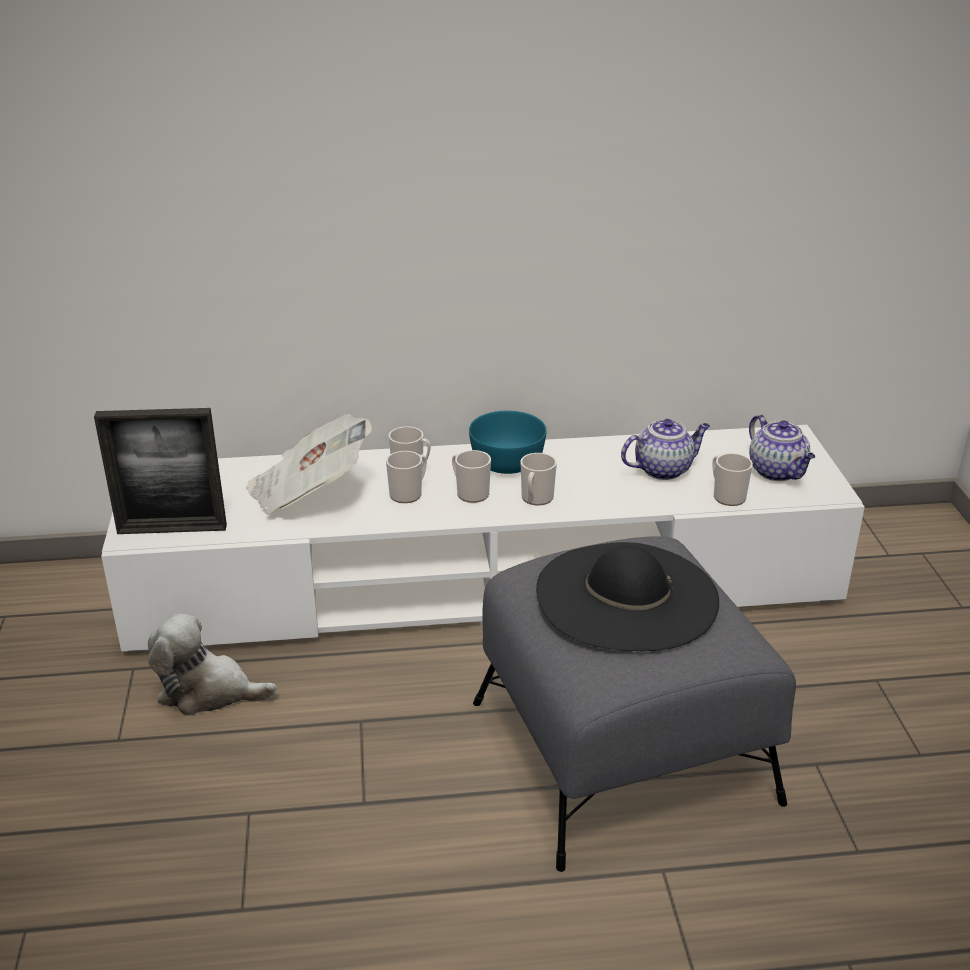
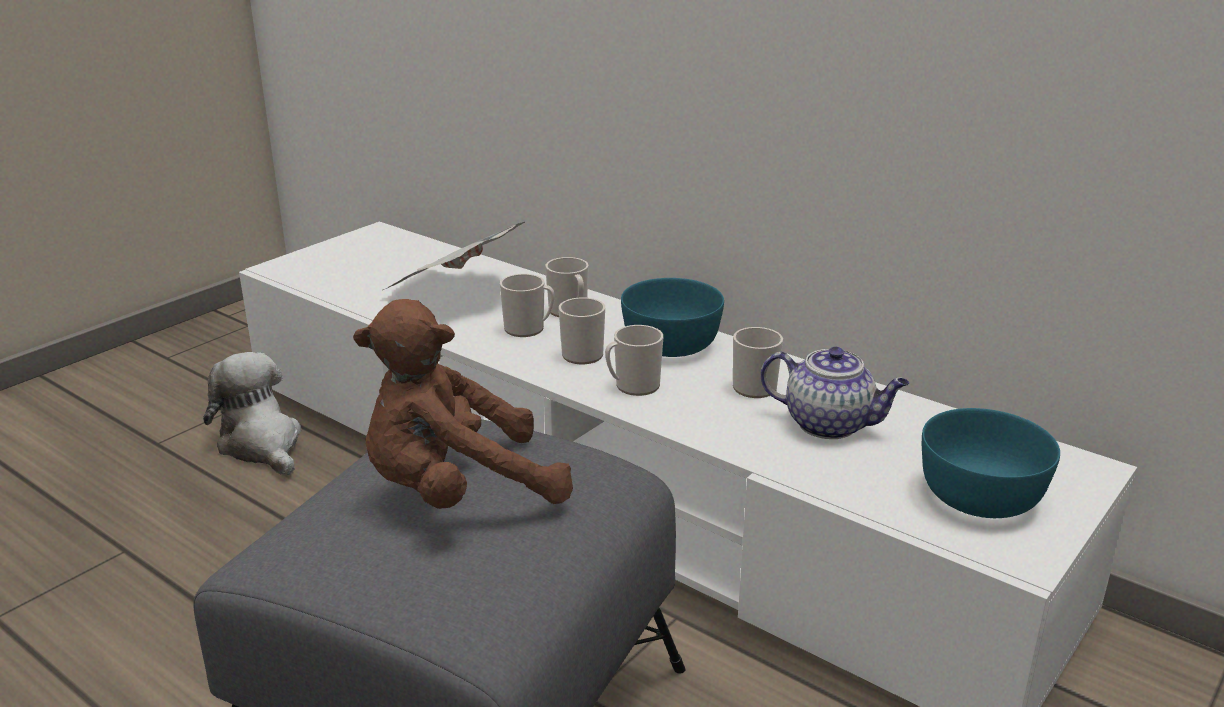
camera: 45 degrees right, 5 degrees down
(172, 529) = (312, 275): picture frame -> none
(626, 596) = (457, 492): black hat -> brown plush toy
(726, 495) = (857, 486): mug -> mug (754, 385)
(778, 472) = (982, 496): teapot -> turquoise bowl

